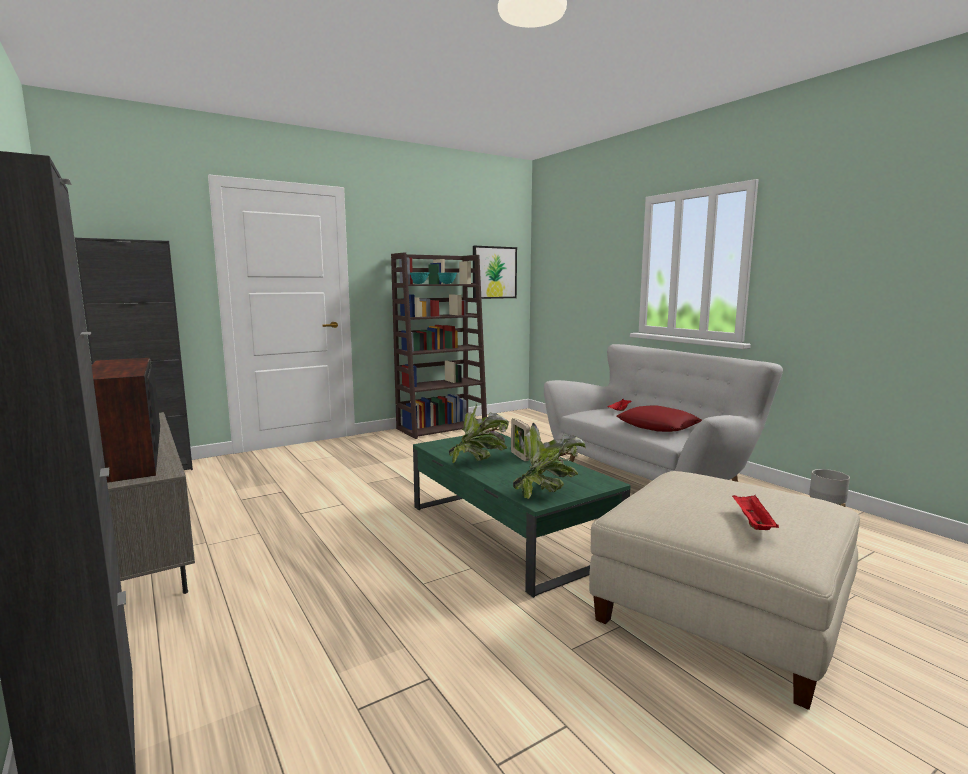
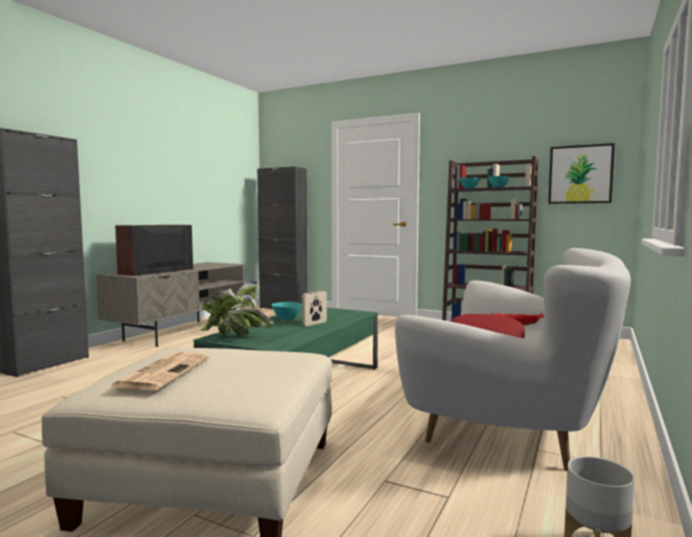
camera: 60 degrees right, 5 degrees down
(479, 462) = (287, 319): potted plant -> turquoise bowl
(752, 522) = (163, 372): red tray -> newspaper

